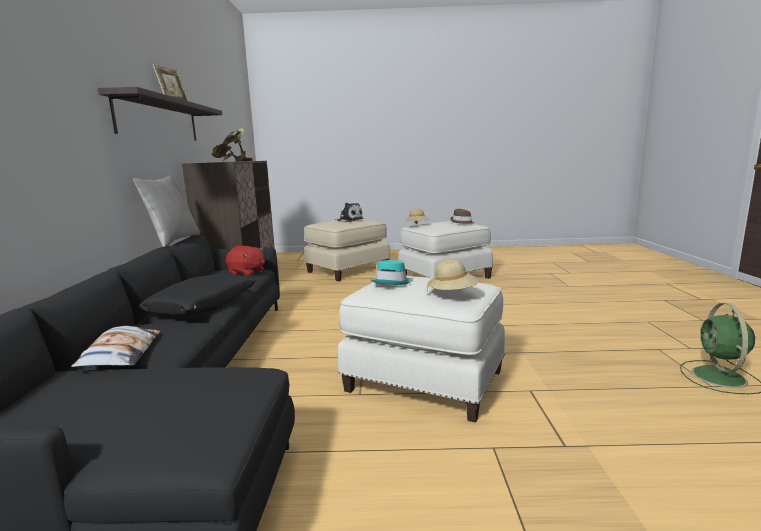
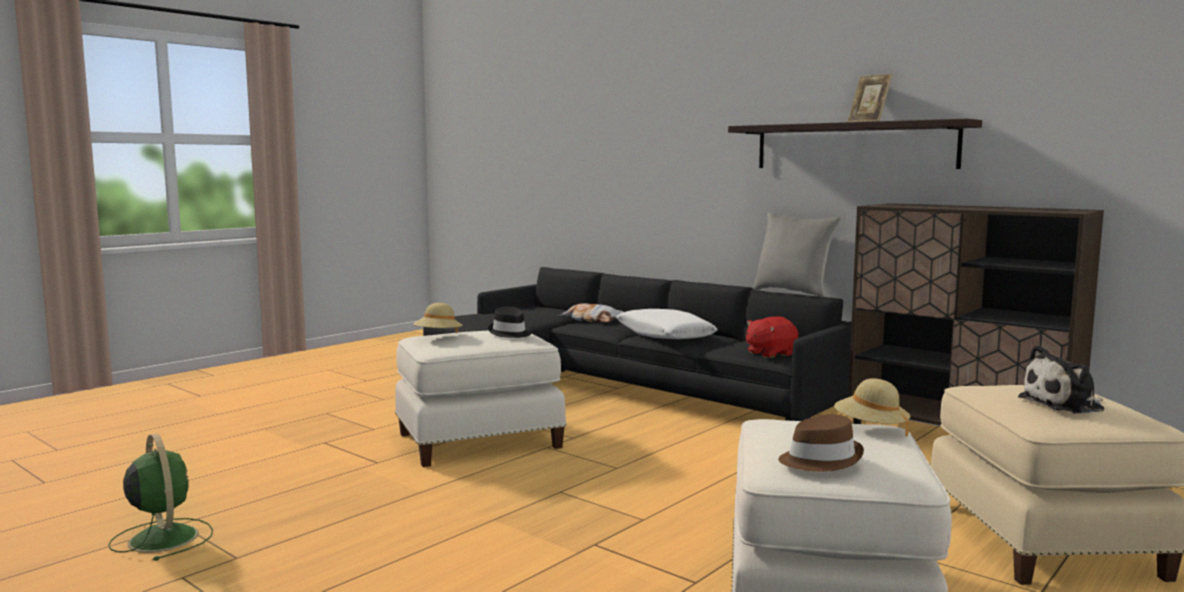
camera: 130 degrees right, 5 degrees down
(203, 305) = (664, 335): black pillow -> white pillow
(232, 161) = (1008, 208): potted plant -> none
(392, 282) = (510, 333): turquoise hat -> black hat

